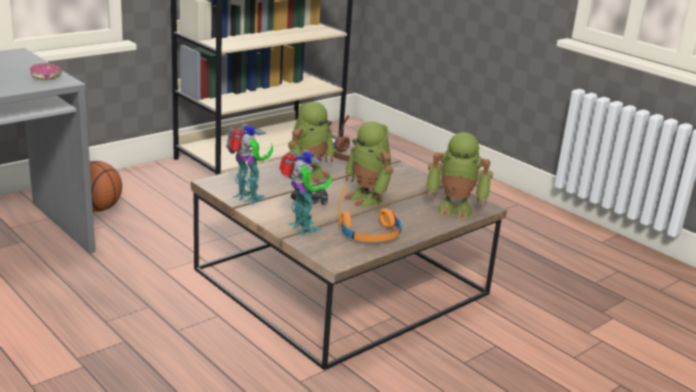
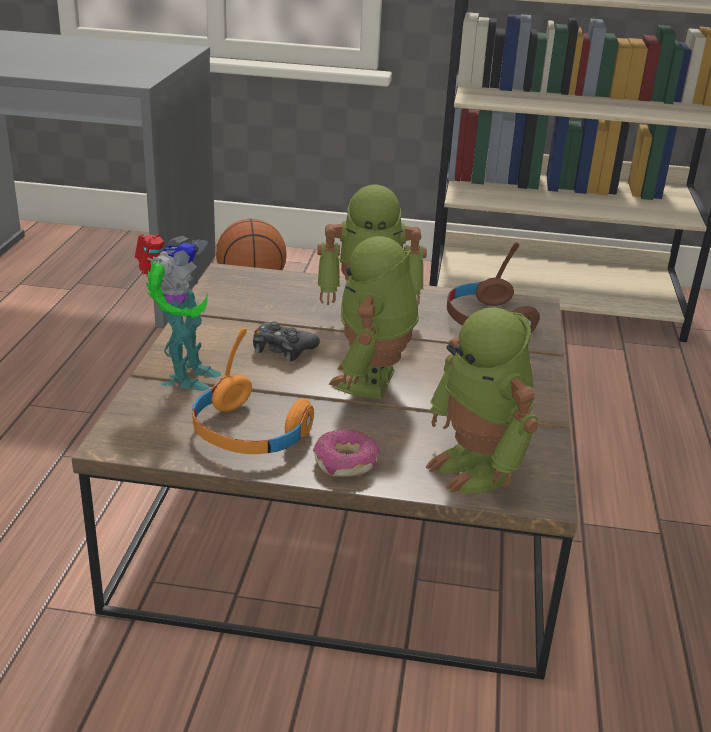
camera: 50 degrees right, 5 degrees up
(46, 76) = (136, 73): donut -> donut (346, 463)
(247, 199) = (217, 310): toy robot -> none

